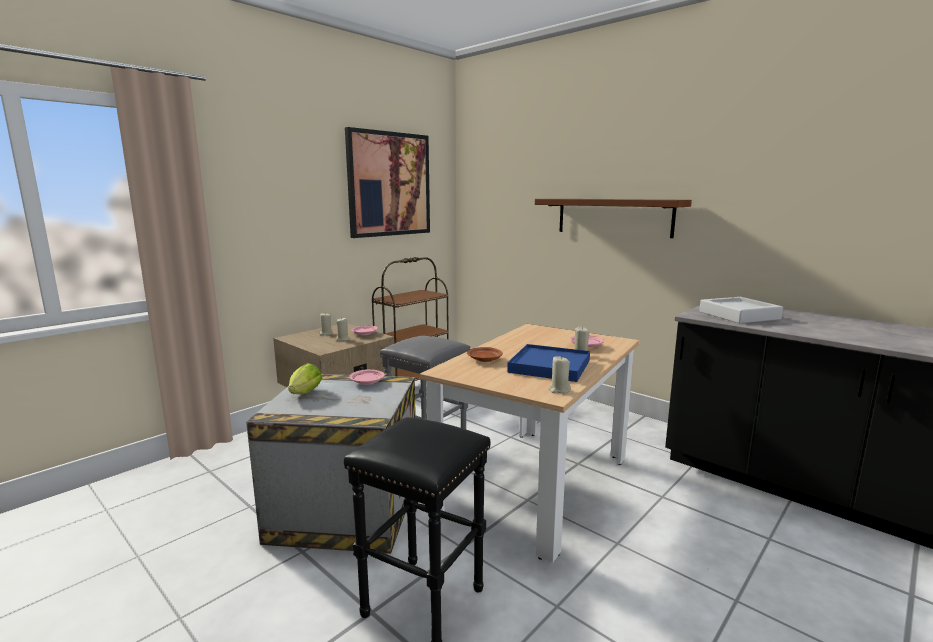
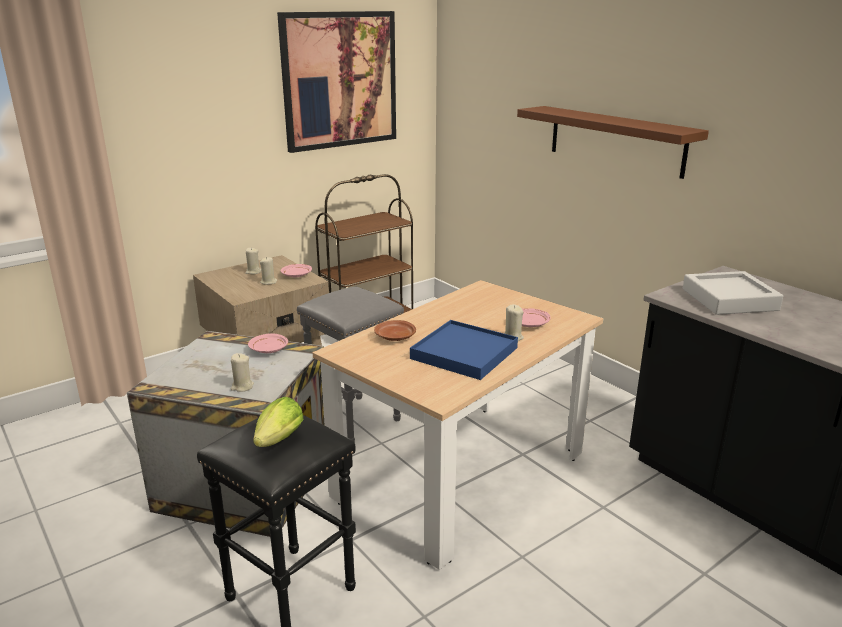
camera: 10 degrees right, 10 degrees up
(304, 394) = (196, 361): lettuce -> lettuce (277, 442)
(559, 390) = (452, 390): beige candle -> beige candle (242, 387)

